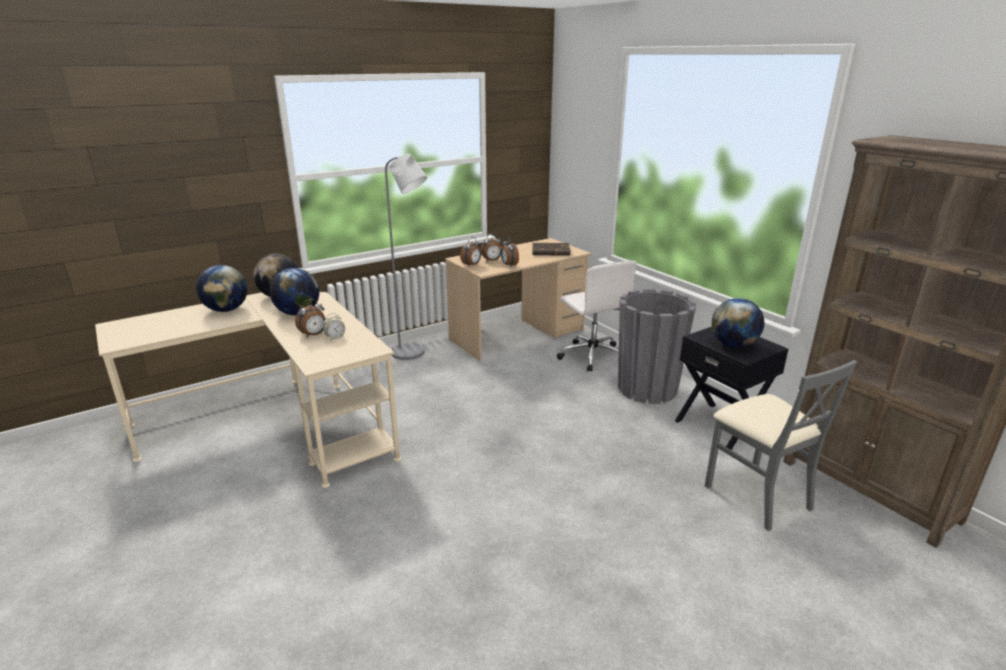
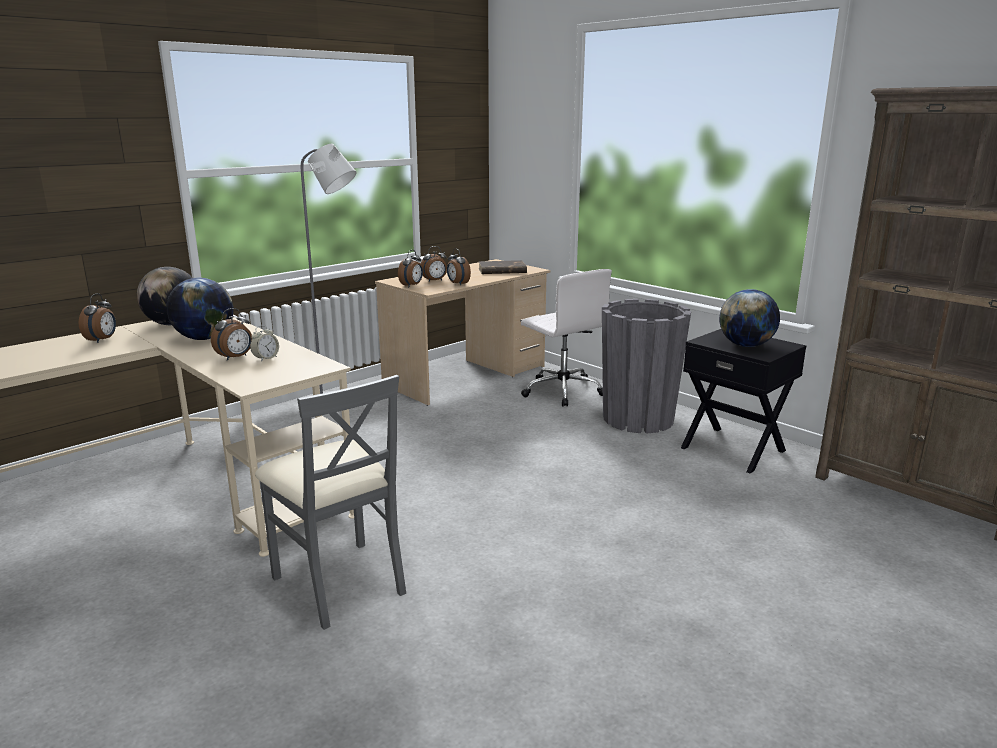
camera: 10 degrees left, 5 degrees down
(226, 310) = (102, 340): globe -> alarm clock
(757, 495) = (799, 513): grey chair -> grey chair (339, 582)

